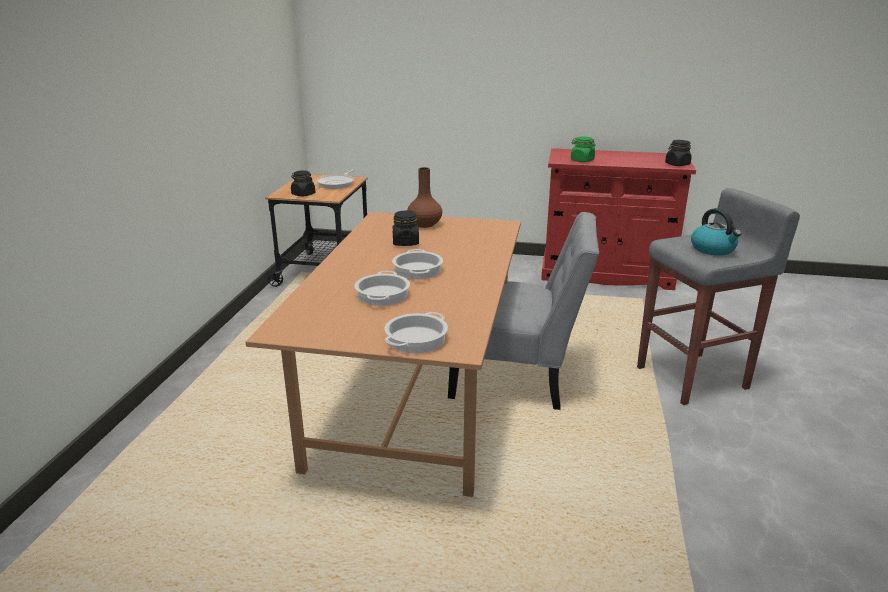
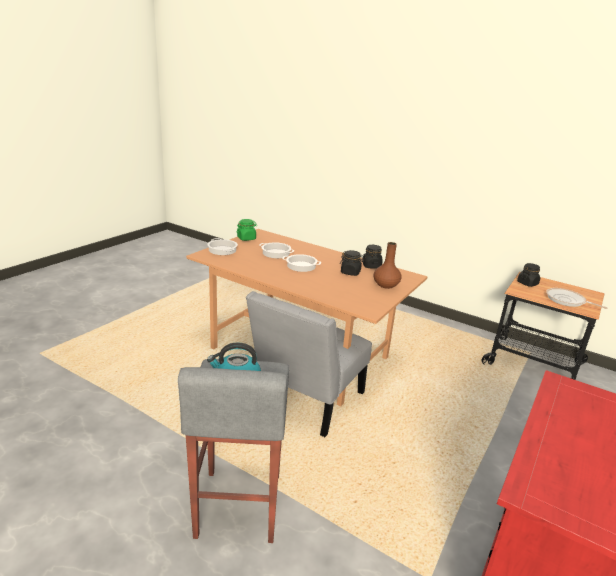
camera: 110 degrees right, 0 degrees up
(582, 160) = (562, 400): green jar -> green jar (246, 238)
(677, 164) = (539, 493): black jar -> black jar (371, 266)

